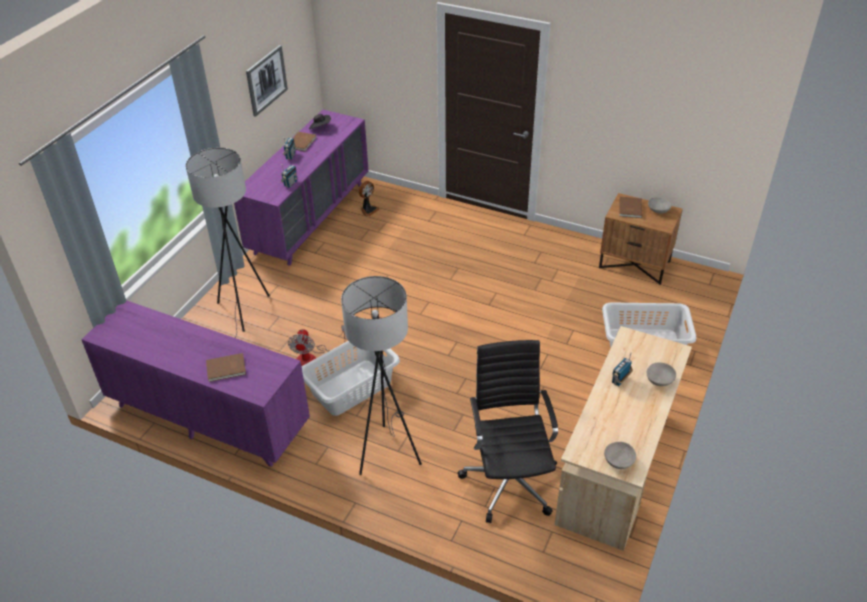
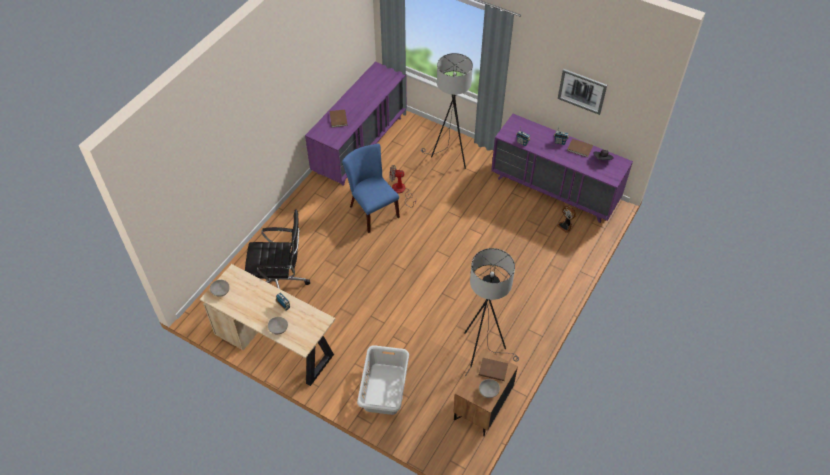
camera: 95 degrees right, 10 degrees up
(350, 387) = (371, 210): grey laundry basket -> blue chair
(386, 450) = (317, 225): grey floor lamp -> grey floor lamp (483, 349)

